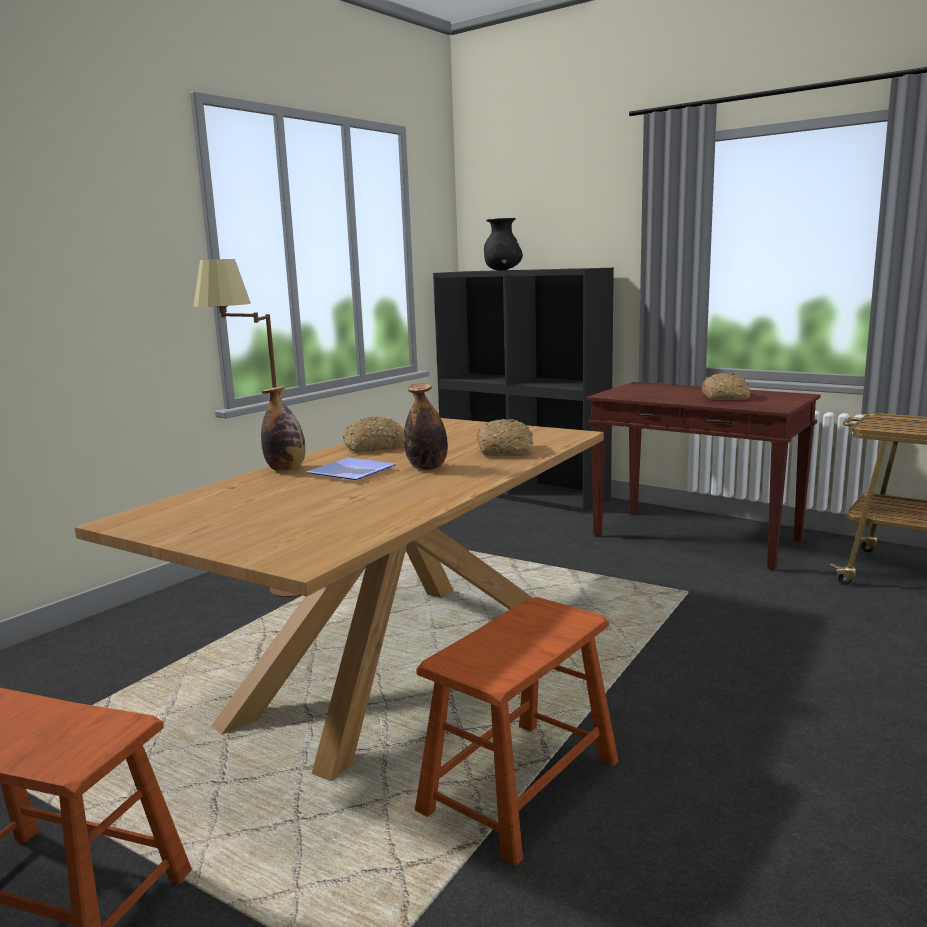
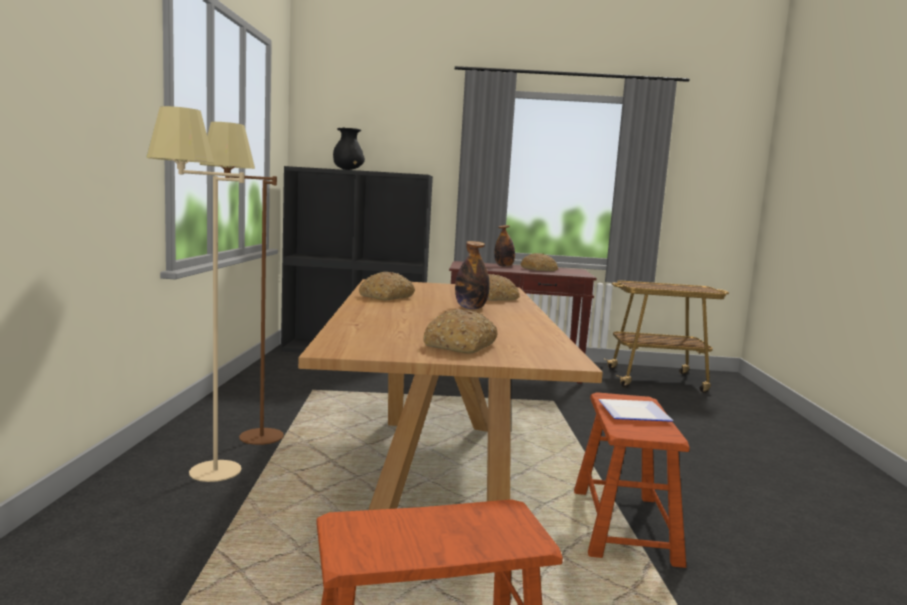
camera: 35 degrees left, 5 degrees down
(186, 625) = (200, 480): none -> beige floor lamp
(252, 526) = (460, 346): none -> bread
(286, 469) = (363, 312): bottle -> bottle (504, 266)
(351, 472) = (422, 312): plate -> plate (631, 413)

